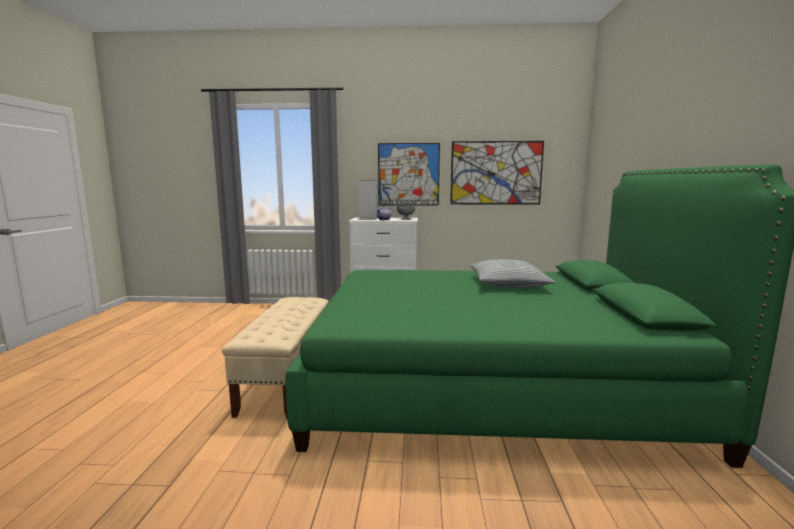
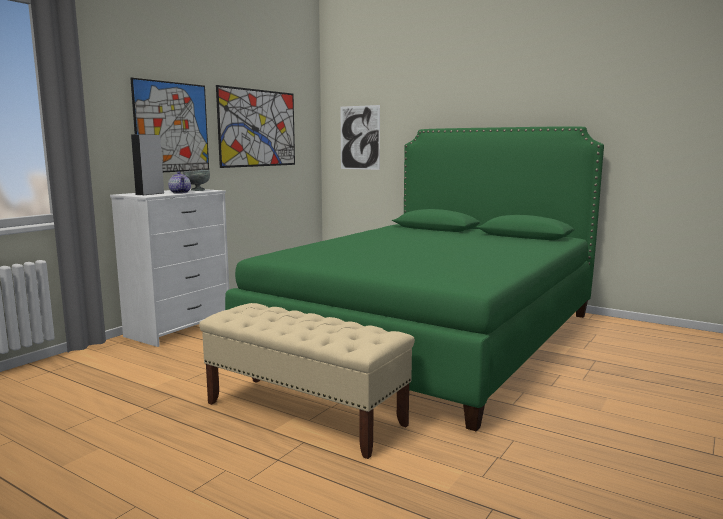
camera: 60 degrees left, 0 degrees up
(508, 284) = (408, 238): pillow -> none
(602, 180) = (359, 137): none -> picture

